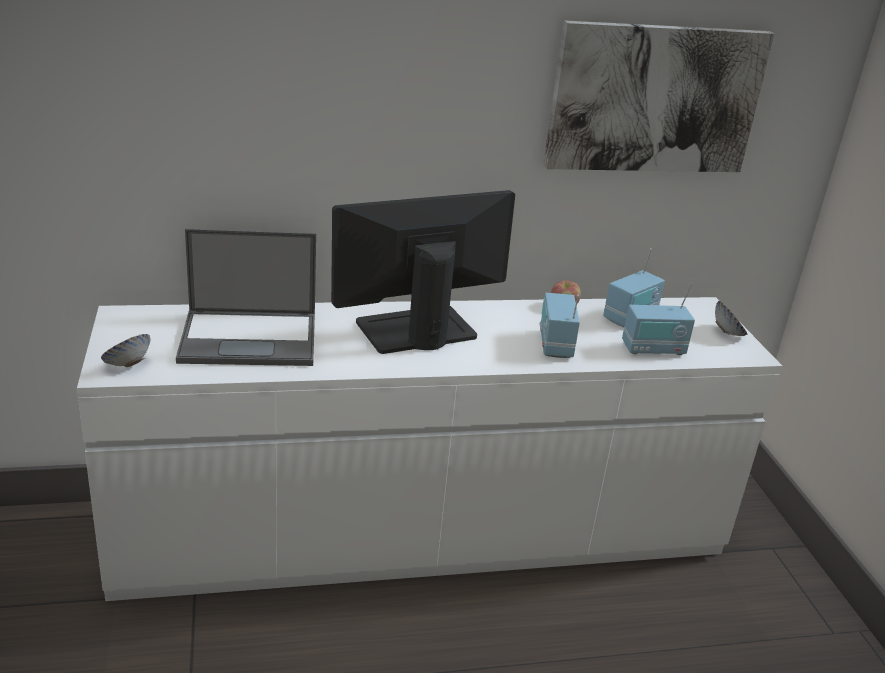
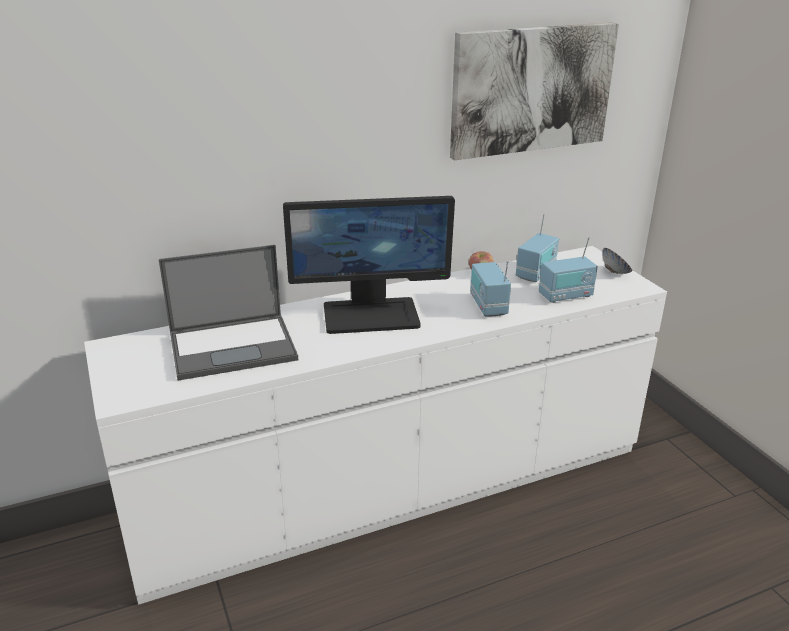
camera: 10 degrees left, 0 degrees up
(128, 365) = (134, 390): bowl -> none
(416, 331) = (371, 315): monitor -> monitor turned 150 degrees counterclockwise

